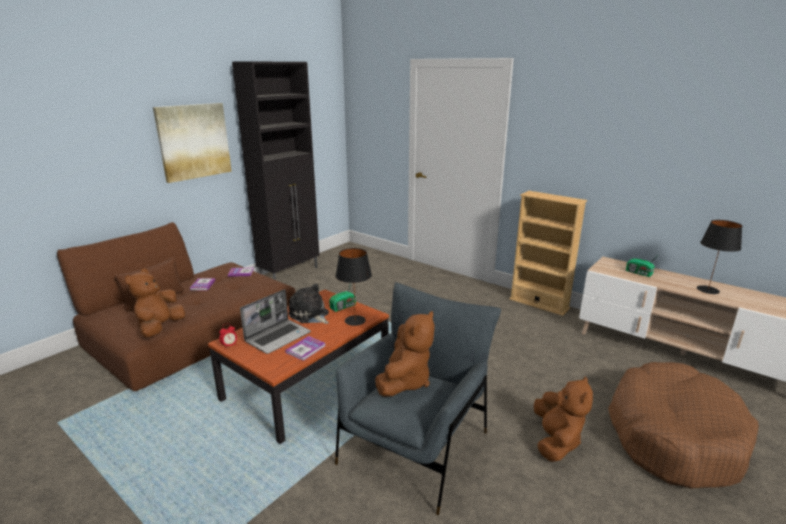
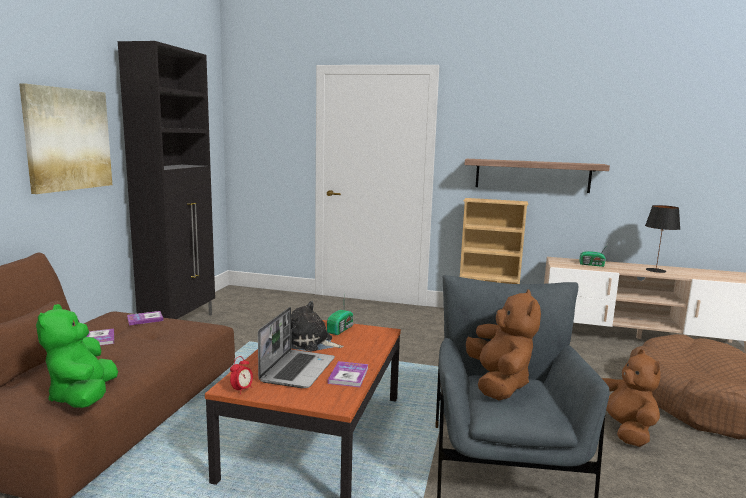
camera: 25 degrees left, 10 degrees down
(160, 328) = (83, 397): brown plush toy -> green plush toy
(355, 320) = (371, 340): black table lamp -> none
(596, 173) = (532, 175): none -> shelf

